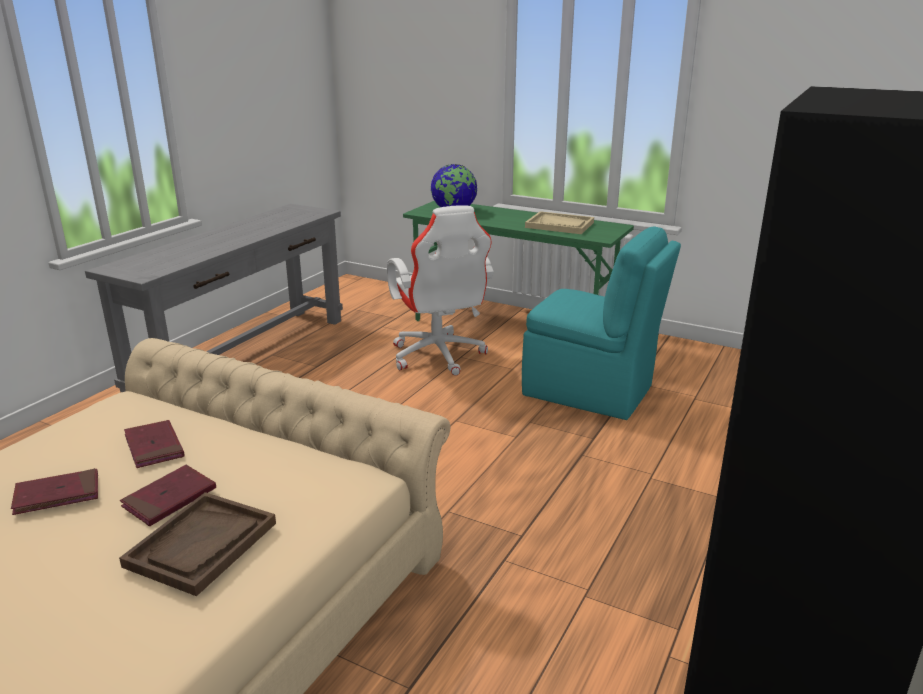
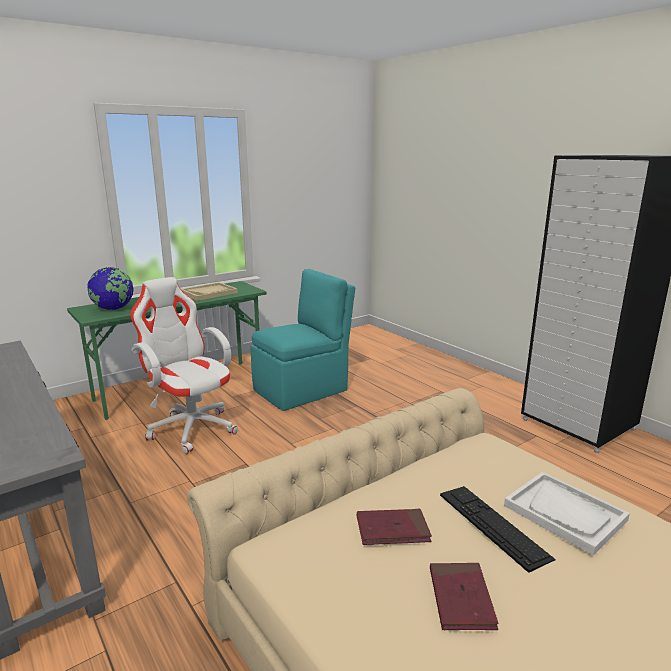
camera: 65 degrees left, 5 degrees down
(169, 498) = (492, 525): red book -> keyboard
(201, 545) = (565, 513): brown tray -> white tray
(439, 359) = (190, 427): white office chair -> white office chair turned 135 degrees counterclockwise

